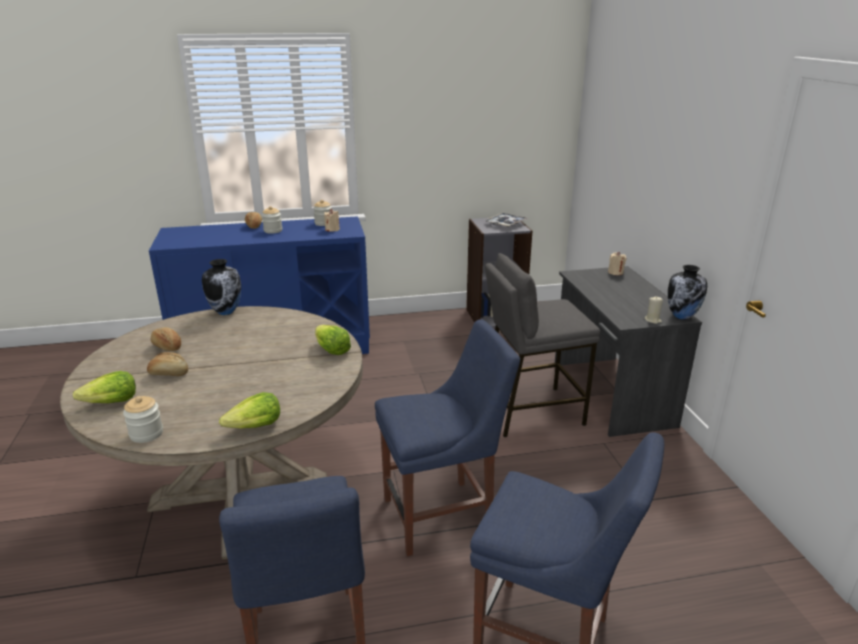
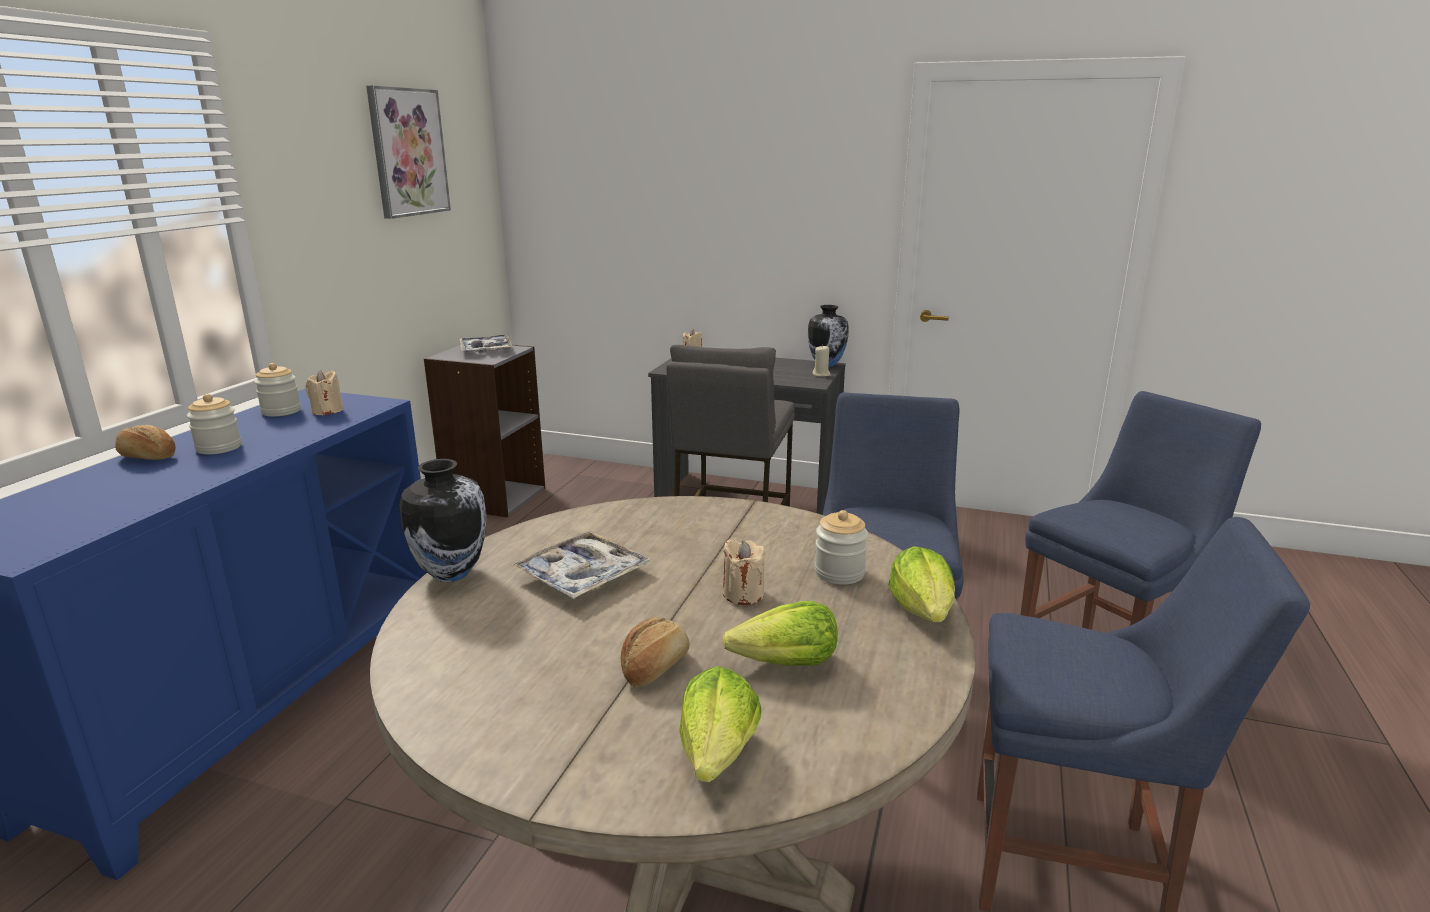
camera: 60 degrees left, 5 degrees down
(146, 433) = (881, 718): jar -> jar (839, 573)
(167, 347) = (527, 656): bread -> none
(241, 336) = (582, 575): none -> tray
(245, 375) = (743, 594): none -> beige candle
(331, 350) = (728, 517): lettuce -> lettuce (786, 663)
(487, 92) = (408, 152): none -> picture

